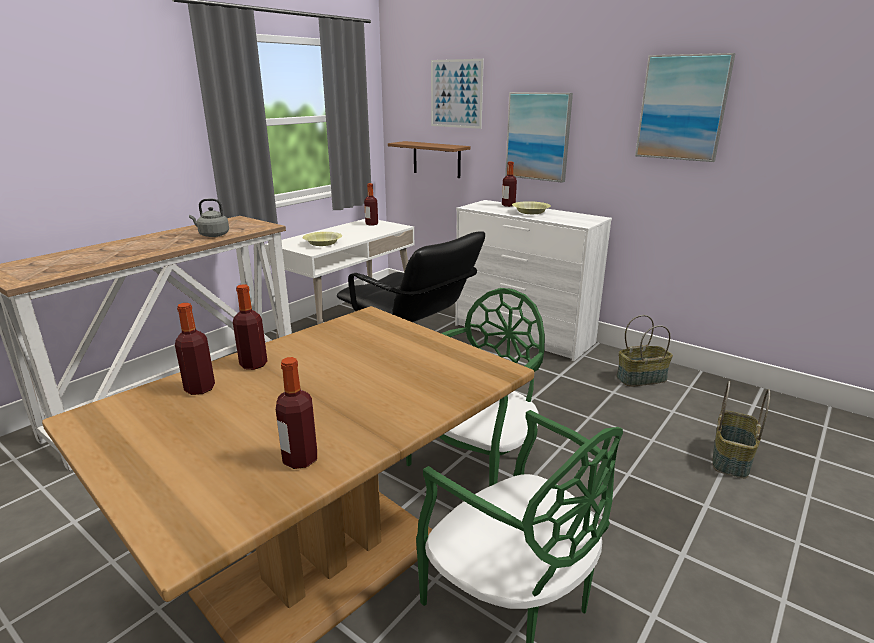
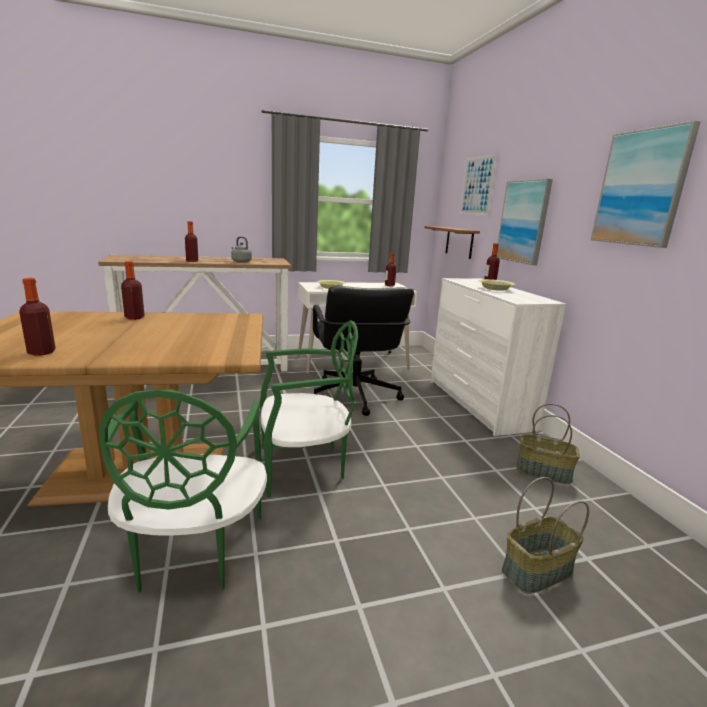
camera: 35 degrees right, 5 degrees down
(200, 388) = (90, 318): bottle -> bottle (192, 261)

